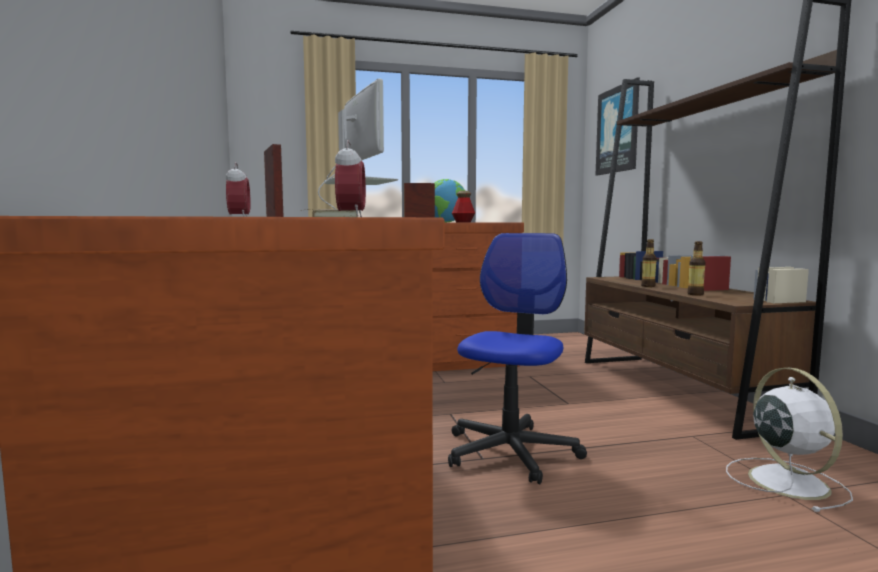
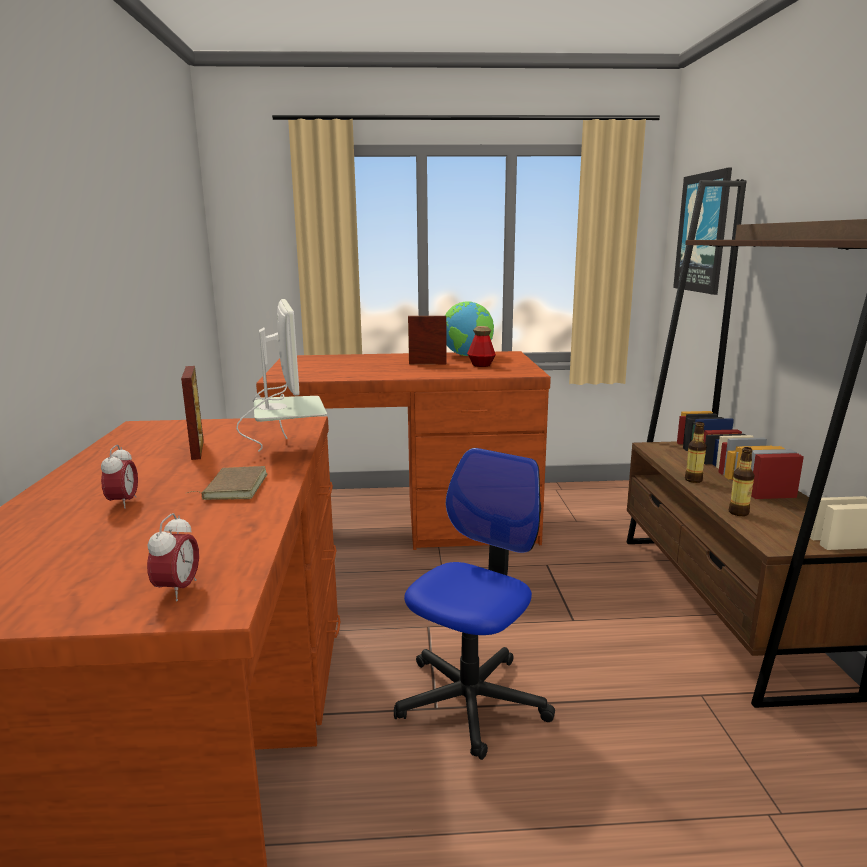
camera: 10 degrees right, 10 degrees up
(785, 481) = (780, 790): white fan -> none

